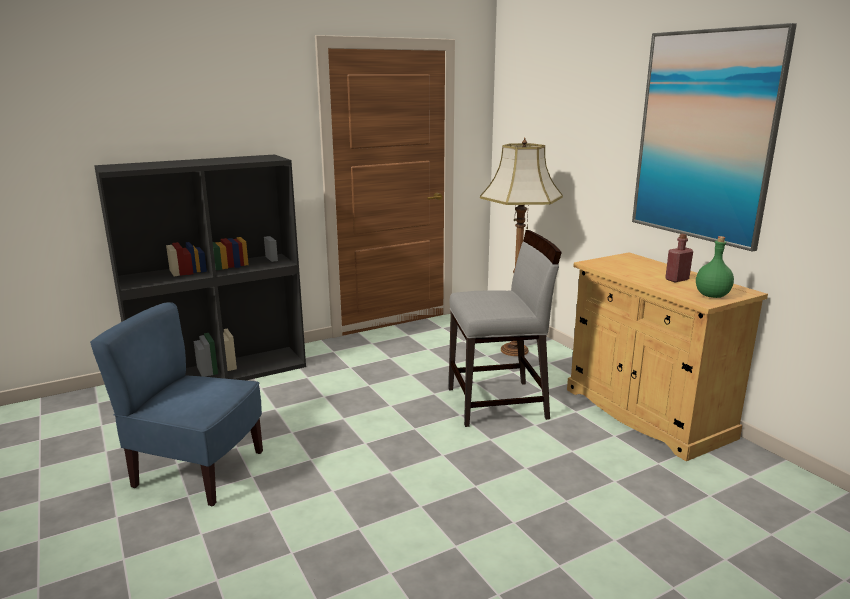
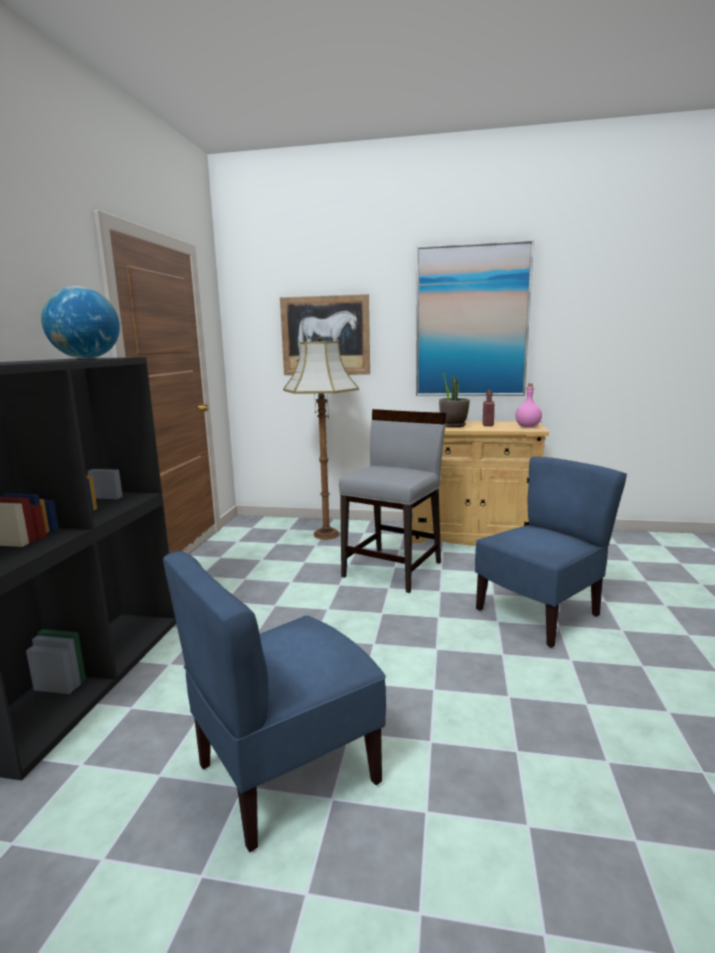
camera: 50 degrees left, 5 degrees down
(250, 159) = (86, 358): none -> globe
(522, 504) = (539, 614): none -> blue chair
(564, 135) = (325, 336): none -> picture
(636, 269) = (453, 425): none -> potted plant
(712, 296) = (528, 427): green bottle -> pink bottle

